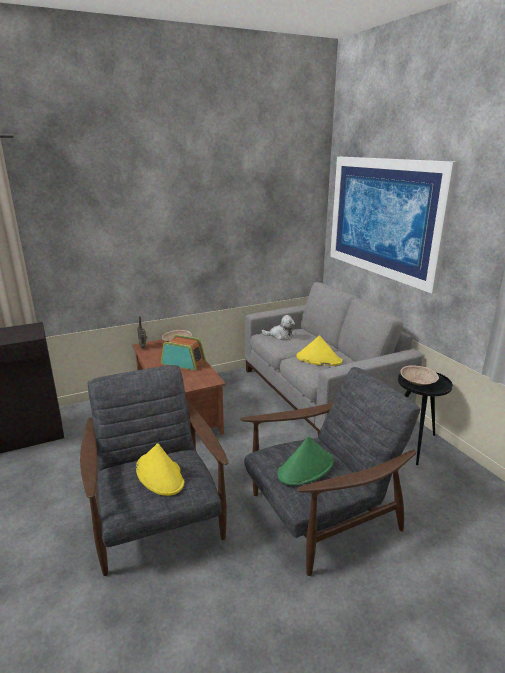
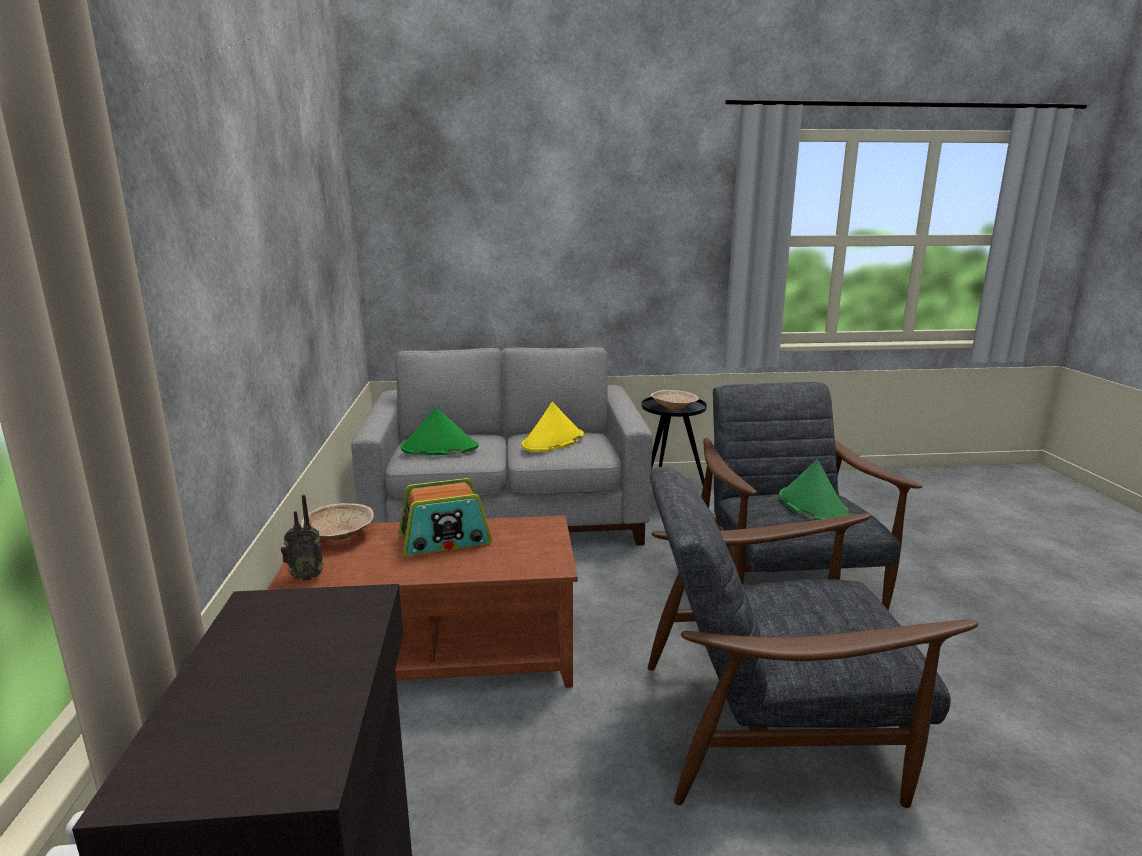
camera: 70 degrees left, 5 degrees down
(160, 475) = (821, 609): yellow hat -> none
(183, 362) = (445, 540): radio -> radio turned 150 degrees counterclockwise
(280, 336) = (439, 448): plush toy -> green hat
(384, 218) = (511, 220): picture -> none

